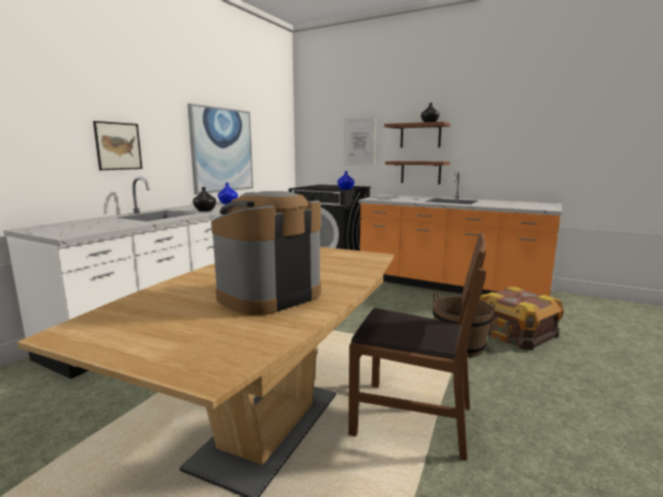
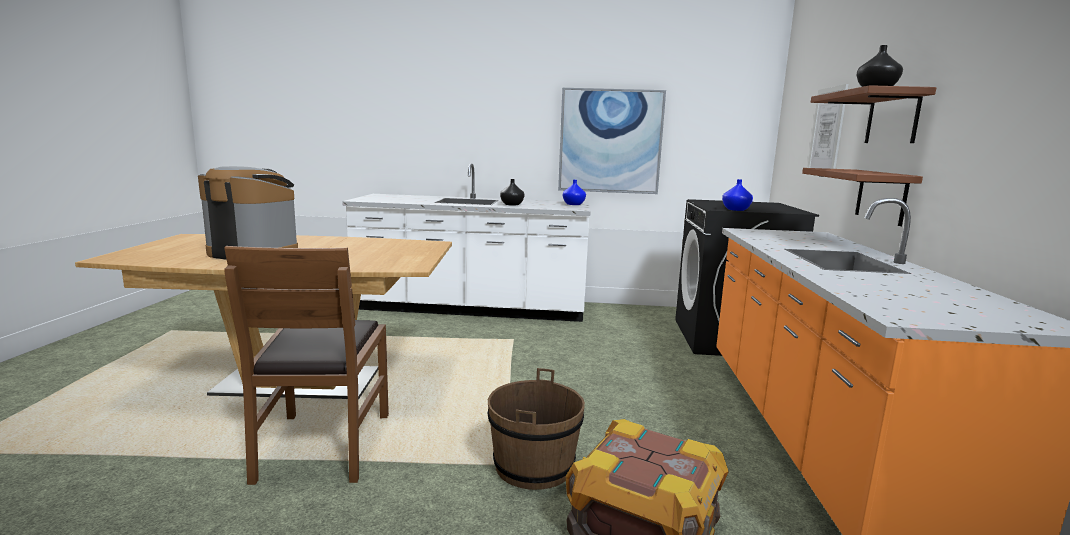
camera: 65 degrees right, 0 degrees up
(118, 146) = (474, 134): picture -> none

